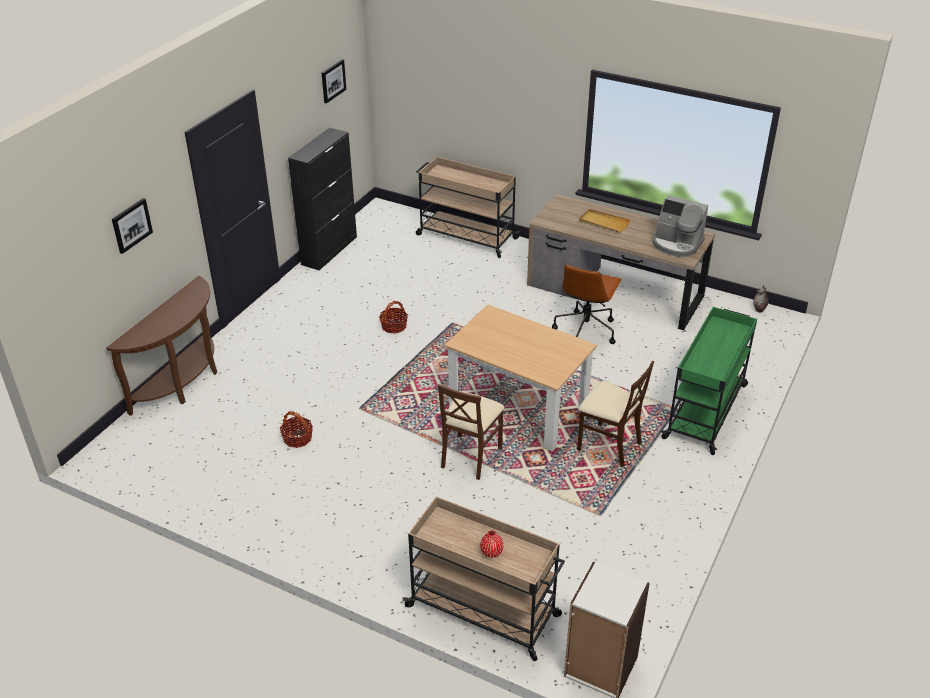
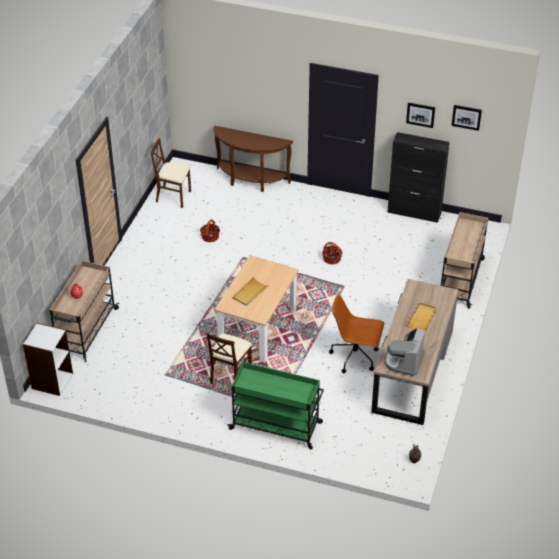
camera: 80 degrees right, 5 degrees up
(131, 225) = (253, 82): picture -> picture (420, 114)
(470, 456) = (207, 312): brown chair -> brown chair (173, 197)
(528, 351) = (250, 293): none -> beige tray

